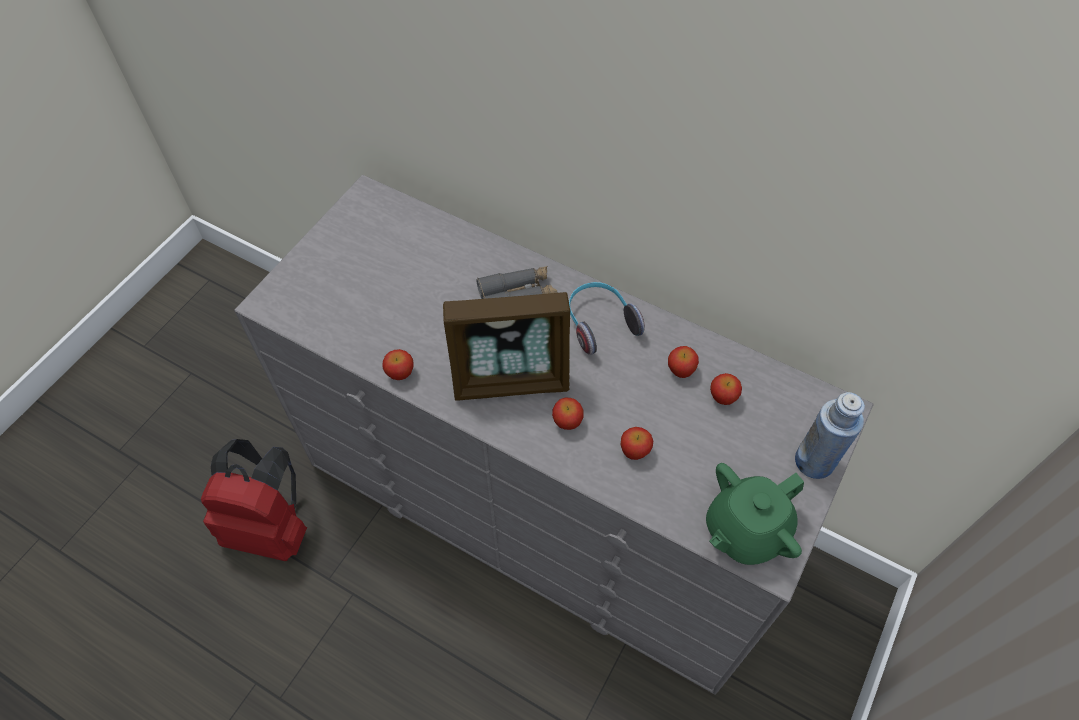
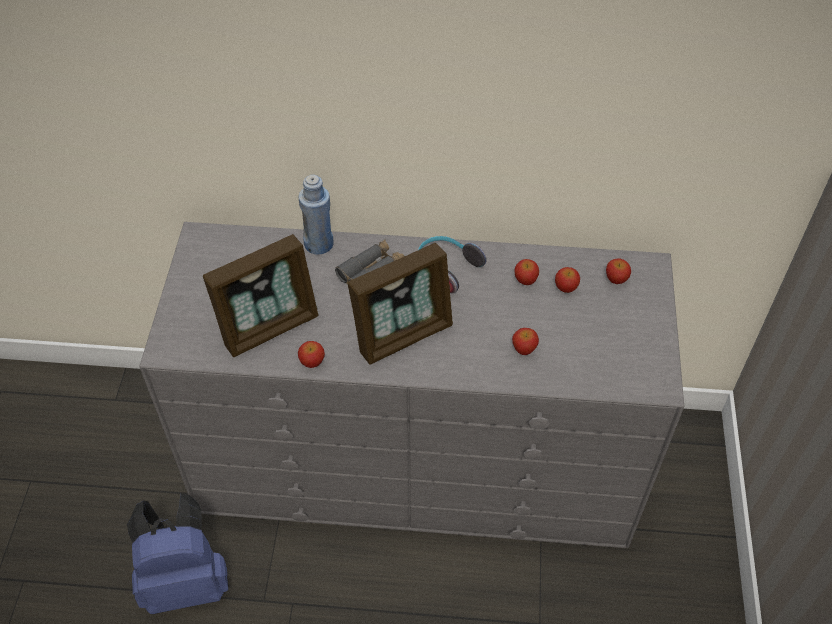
camera: 25 degrees left, 5 degrees down
(271, 527) = (186, 581): red backpack -> blue backpack
(379, 317) = (269, 326): none -> picture frame
(567, 421) = (463, 347): apple -> apple (616, 279)
(745, 530) = (630, 372): green teapot -> none
(814, 461) = (652, 307): blue bottle -> blue bottle (319, 244)

